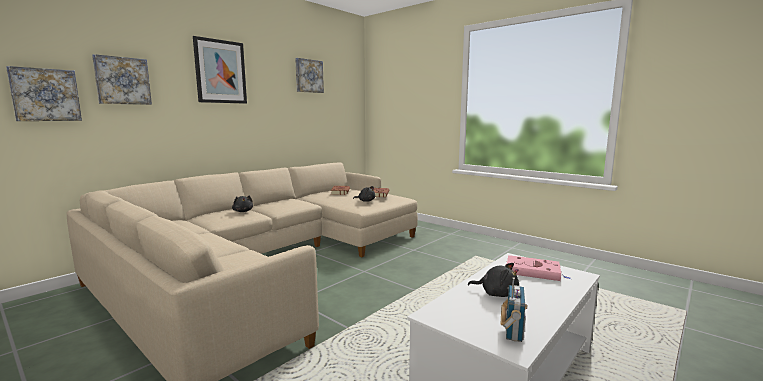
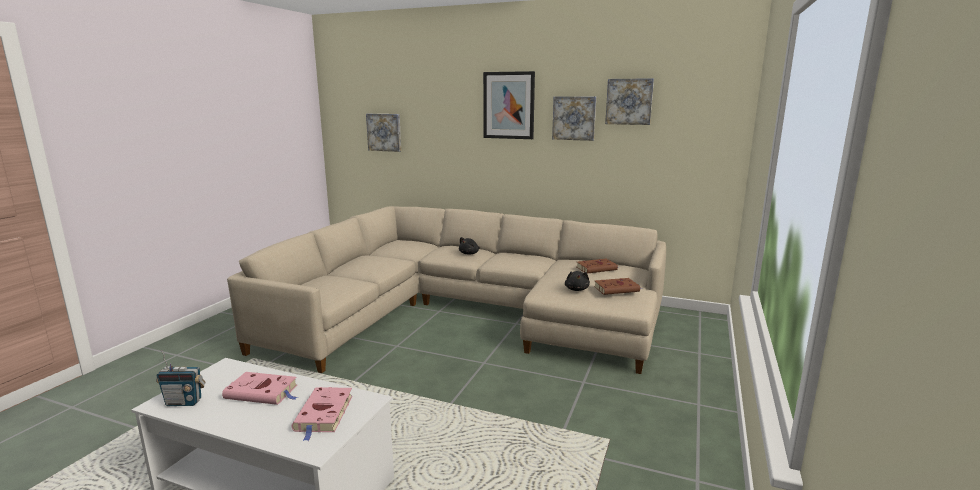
camera: 70 degrees right, 5 degrees up
(122, 81) = (427, 119): picture -> picture (574, 118)
(496, 293) = (263, 392): black plush toy -> pink book

